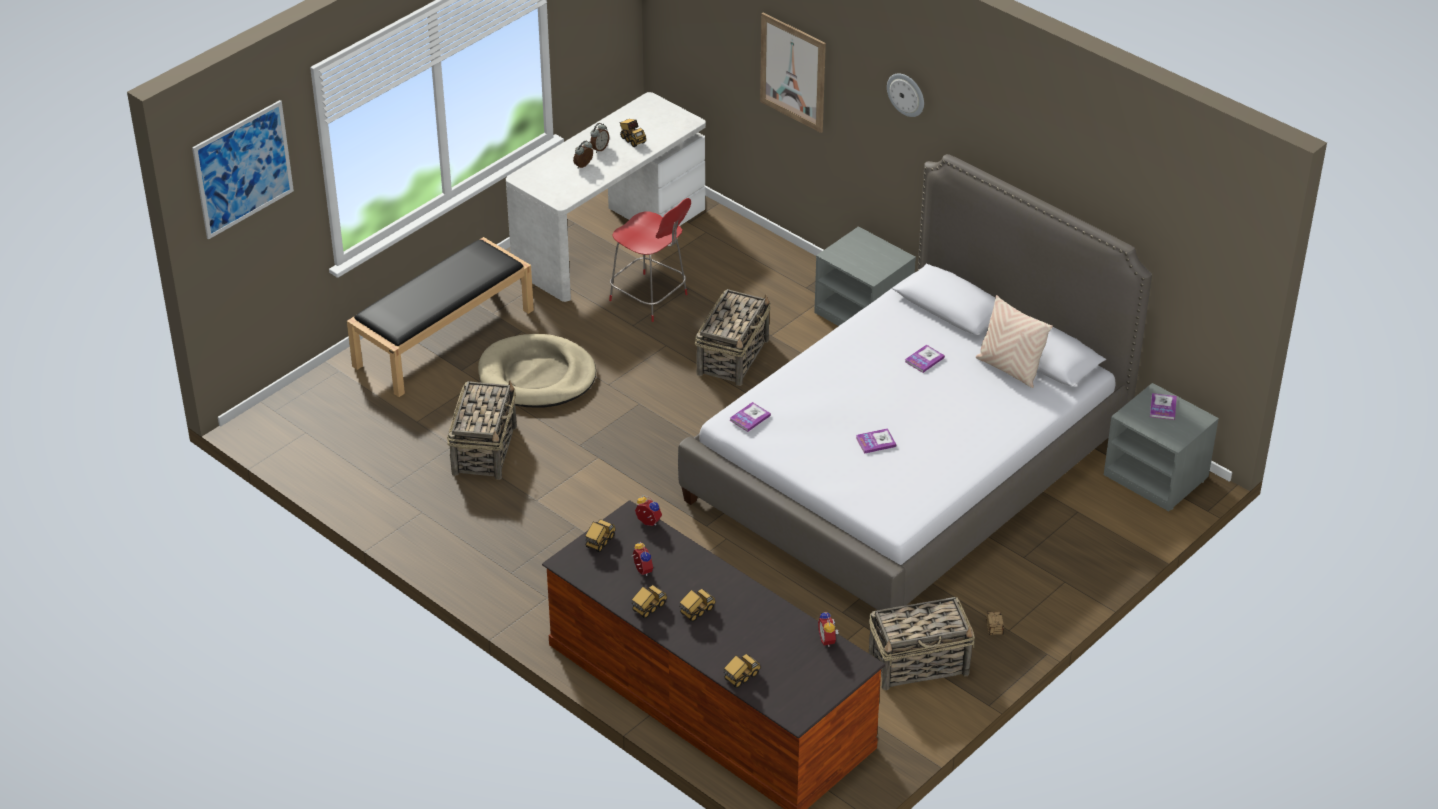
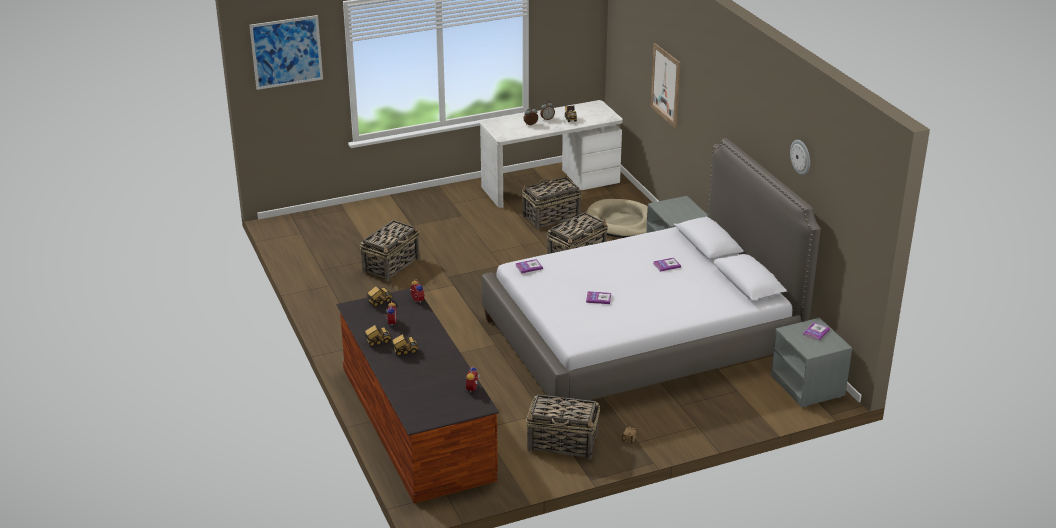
camera: 25 degrees right, 10 degrees down
(444, 337) = (416, 208): black bench -> none
(537, 376) = (452, 238): beige dog bed -> beige dog bed (622, 222)
(650, 298) = (551, 217): red chair -> basket
(740, 678) = (400, 393): toy truck -> none
(906, 94) = (714, 97): wall clock -> wall clock (801, 157)
(1009, 369) = (719, 283): beige pillow -> none

